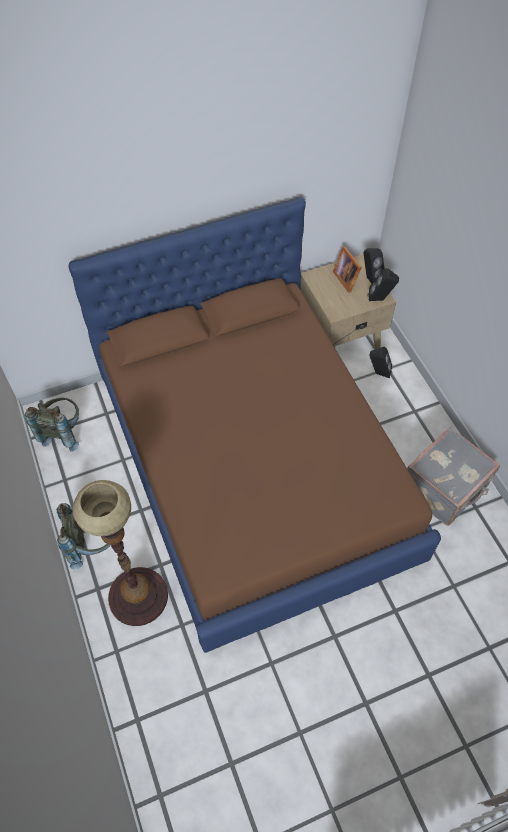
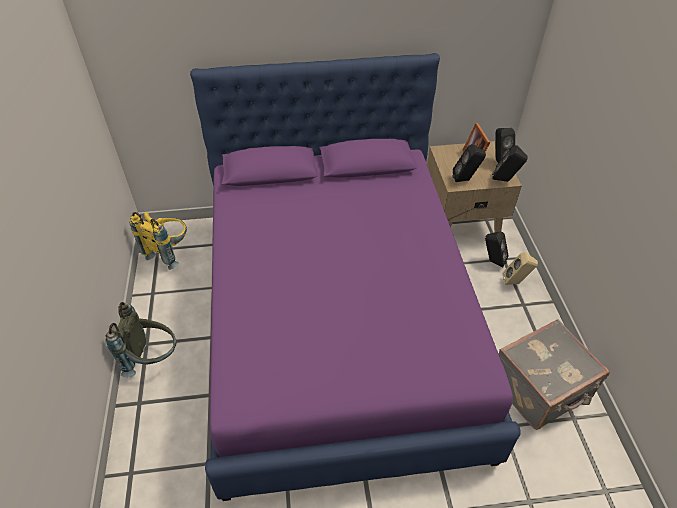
camera: 15 degrees right, 10 degrees down
(63, 432) = (169, 252): grey backpack -> yellow backpack
(138, 596) = (176, 421): floor lamp -> none
(253, 466) = (338, 321): brown bed -> purple bed
(344, 306) = (465, 180): none -> black speaker
(403, 390) = (515, 282): none -> beige speaker

